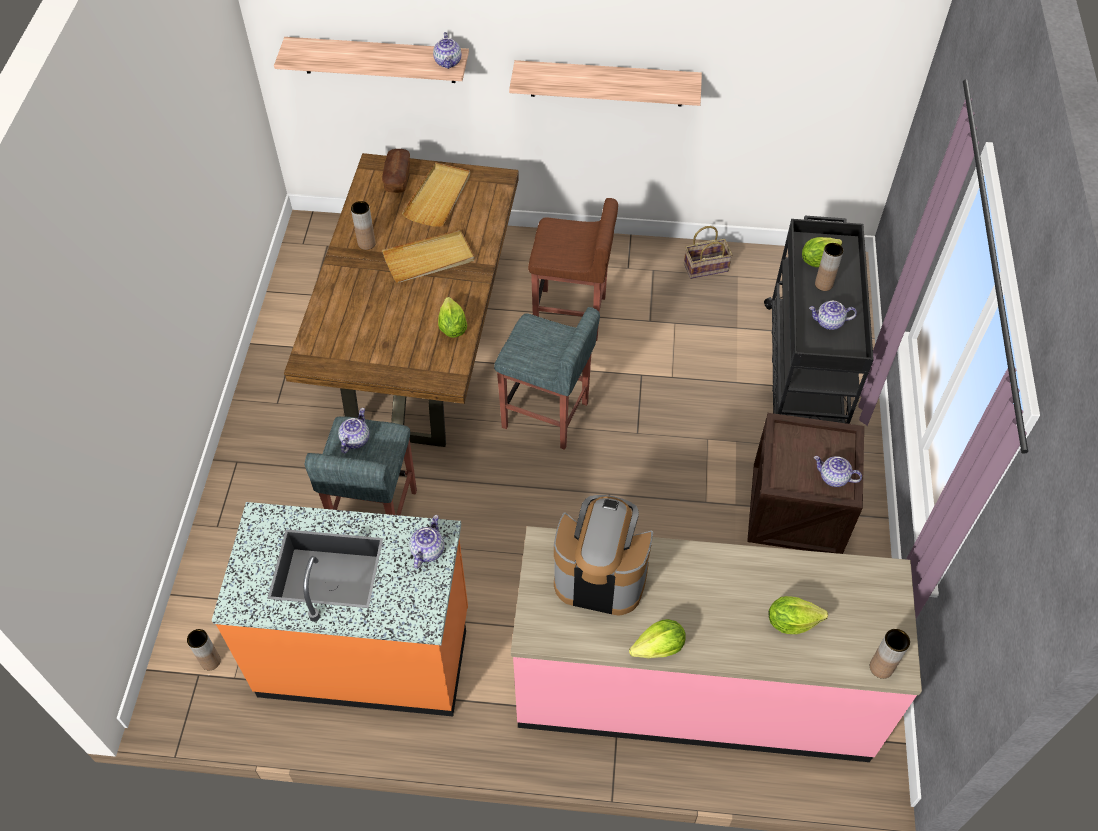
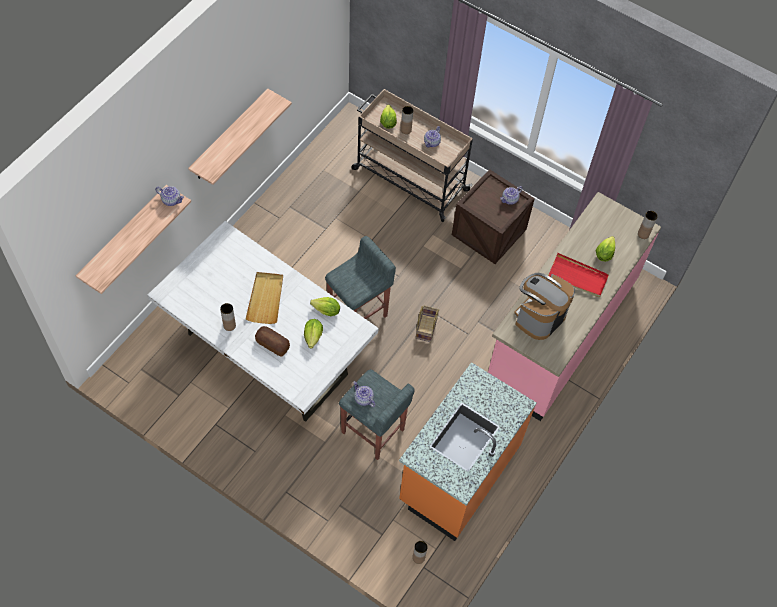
camera: 65 degrees left, 5 degrees up
(397, 177) = (184, 285): bread -> bread (272, 344)
(421, 352) = (268, 354): brown dining table -> white dining table
(427, 550) = (480, 385): teapot -> none
(438, 197) = (217, 271): beige tray -> none
(571, 315) = (294, 264): brown stool -> none
(659, 648) = (589, 312): lettuce -> lettuce (313, 336)
(706, 266) = (305, 180): basket -> basket (426, 327)
(715, 600) = (577, 277): none -> red tray
(803, 372) = (409, 179): black cart -> beige cart

